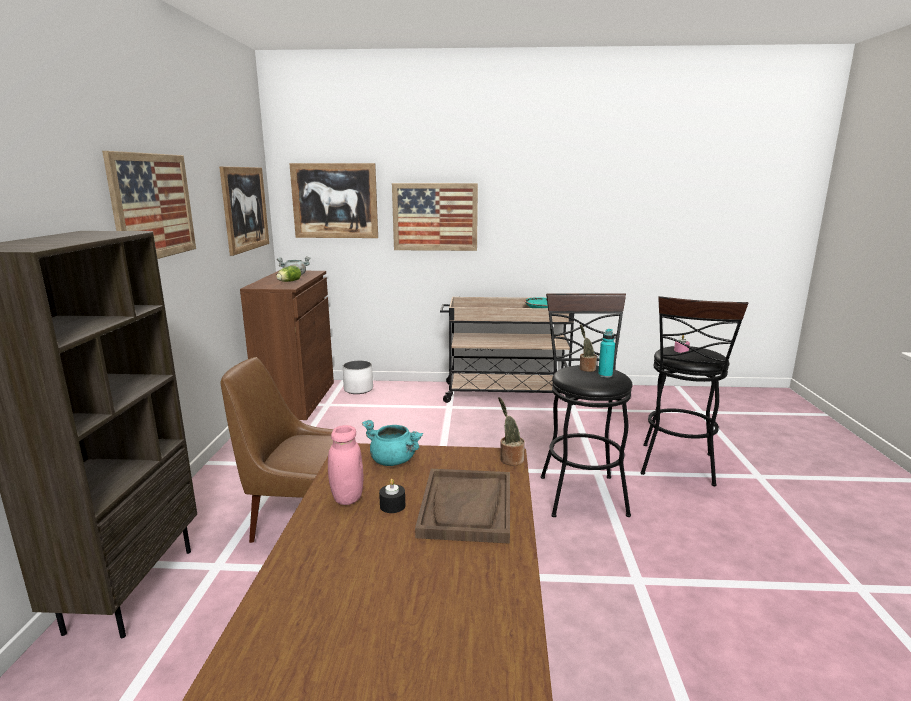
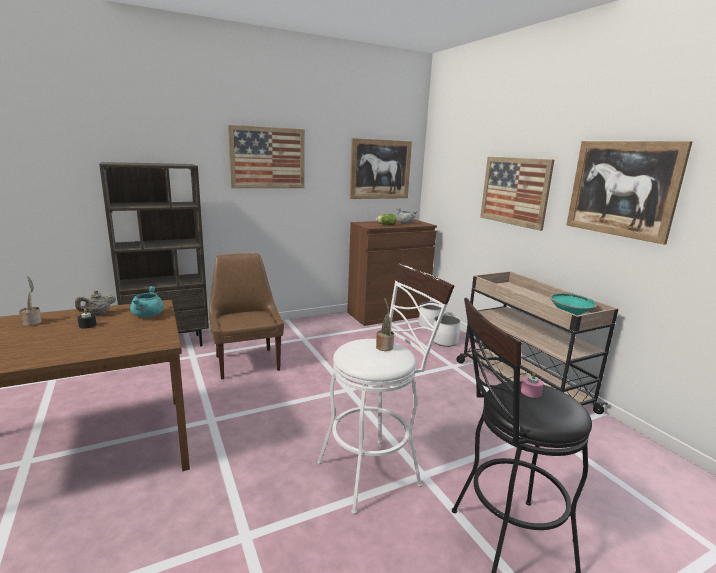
camera: 60 degrees right, 0 degrees up
(335, 201) = (454, 170): picture -> picture (622, 189)
(347, 497) = (98, 314): pink jar -> beige teapot
(400, 394) = (445, 341): none -> white planter
(466, 507) = (84, 342): brown tray -> none
(510, 459) = (158, 344): potted plant -> potted plant (32, 322)
(580, 490) = (376, 470): black stool -> white stool
(605, 375) = (374, 357): turquoise bottle -> none

